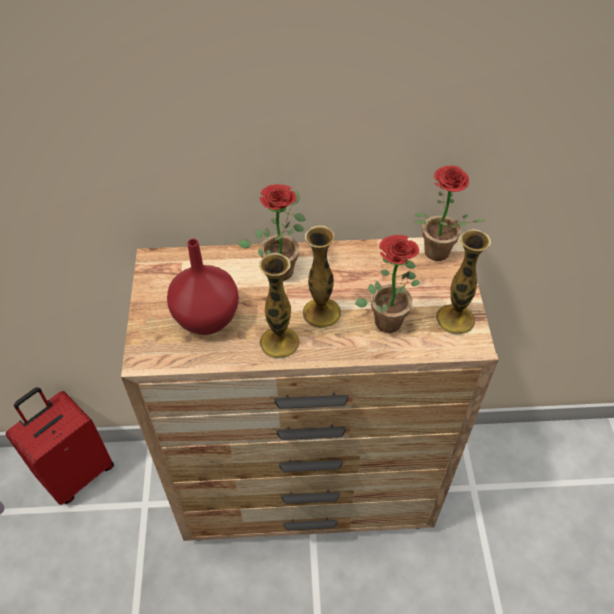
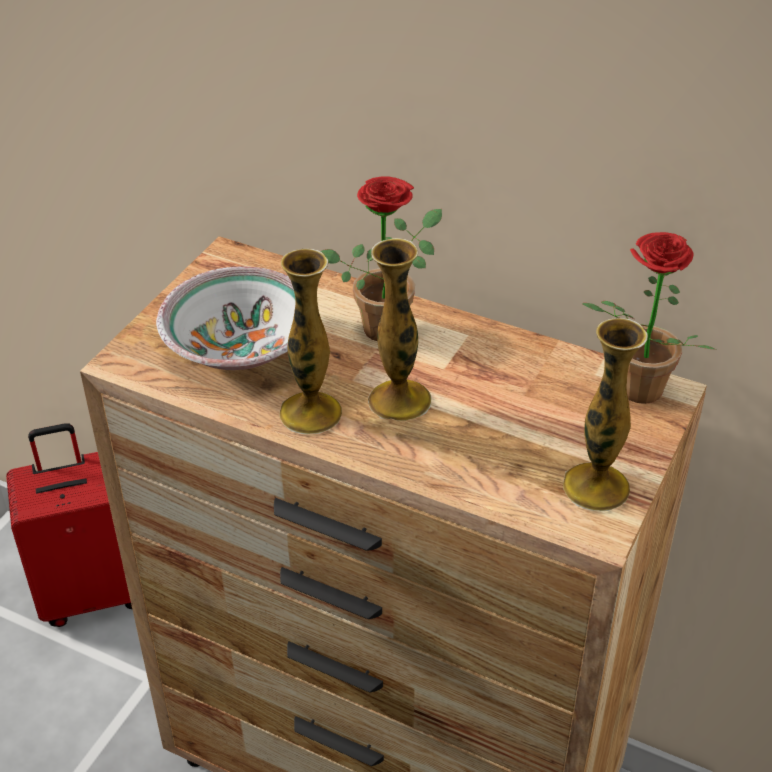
camera: 30 degrees right, 10 degrees down
(207, 317) = (241, 346): red vase -> bowl
(386, 317) = (490, 442): potted plant -> none

